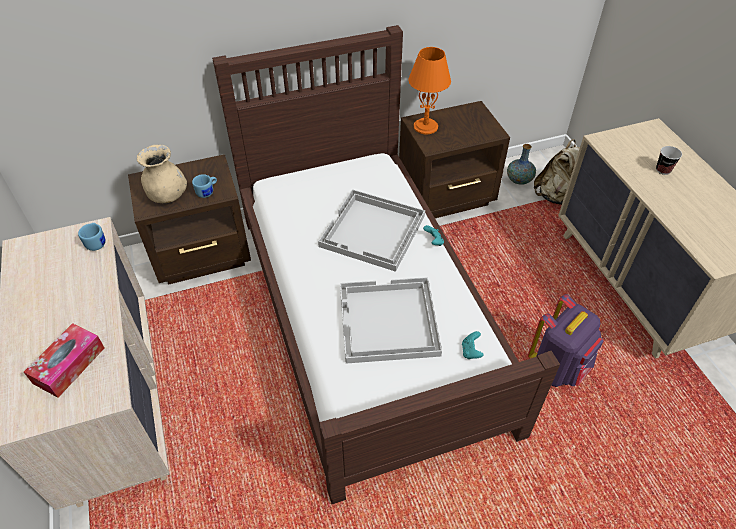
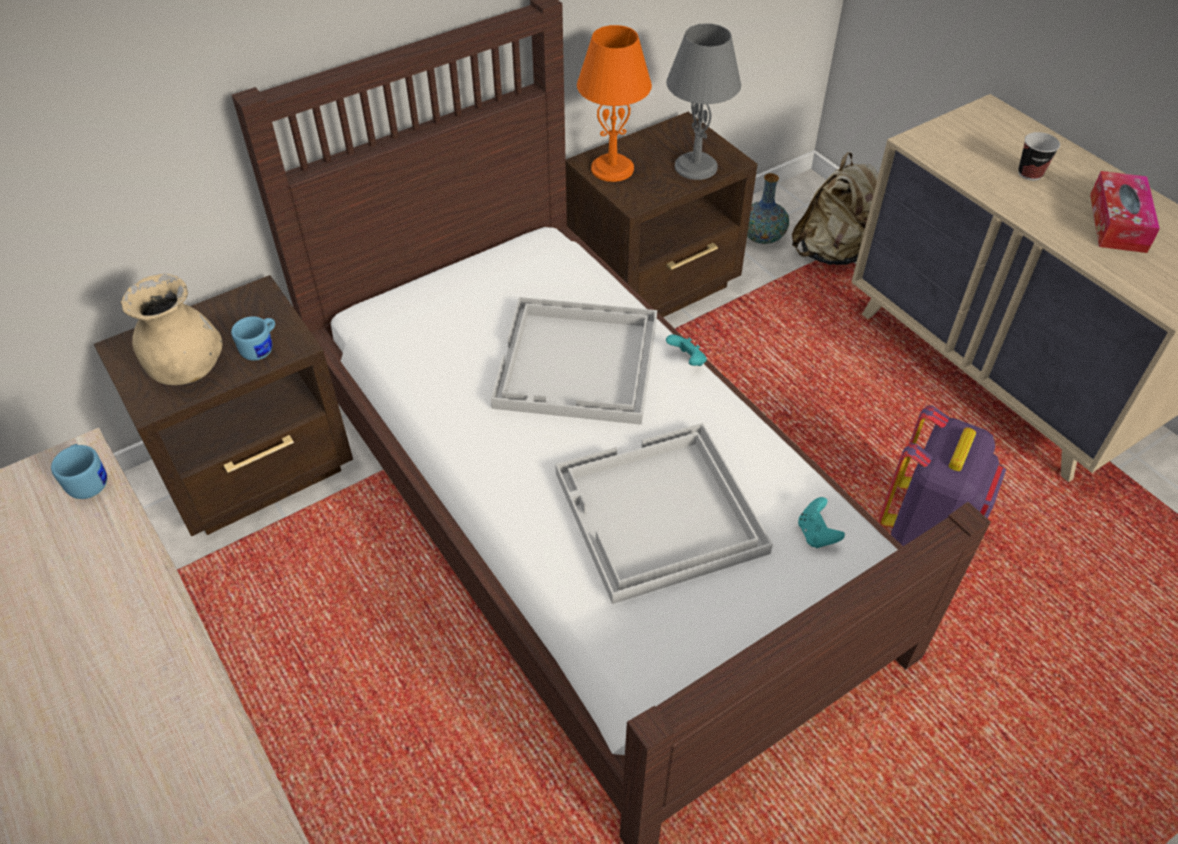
camera: 15 degrees left, 0 degrees up
(69, 365) = (114, 732): tissue box -> tissue box (1117, 223)
(473, 133) = (695, 167): none -> grey table lamp

